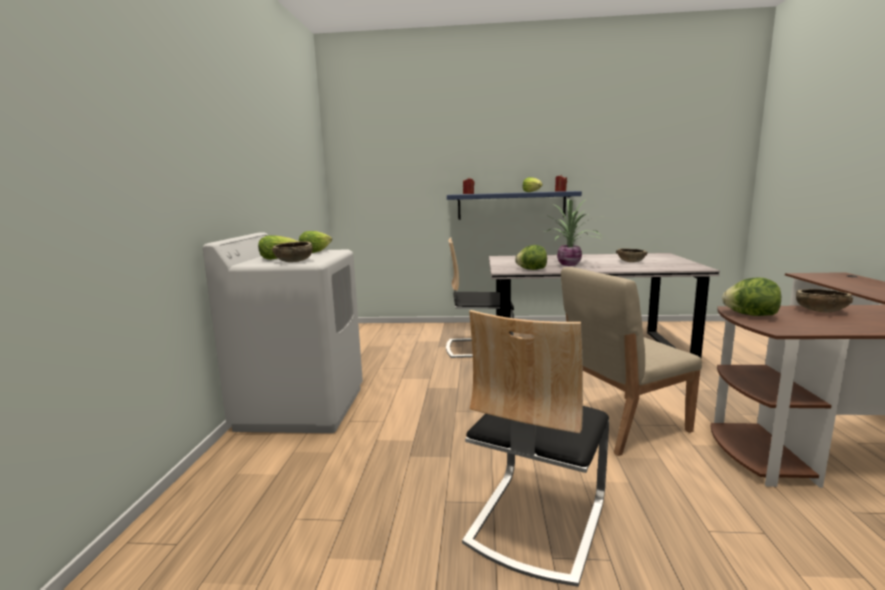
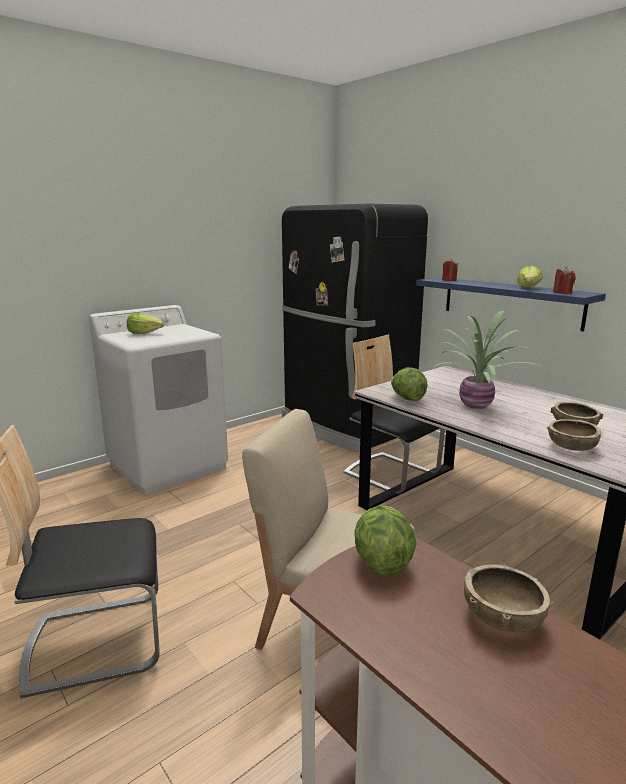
camera: 45 degrees right, 5 degrees up
(294, 261) = (133, 340): brown bowl -> brown bowl (571, 447)
(315, 252) = (188, 331): lettuce -> none
(388, 334) = (344, 426): none -> black fridge

